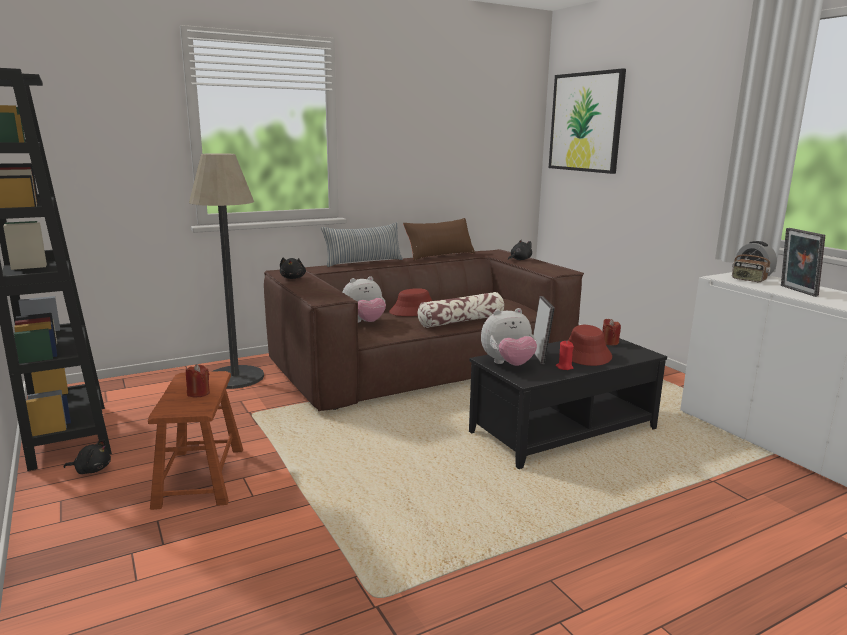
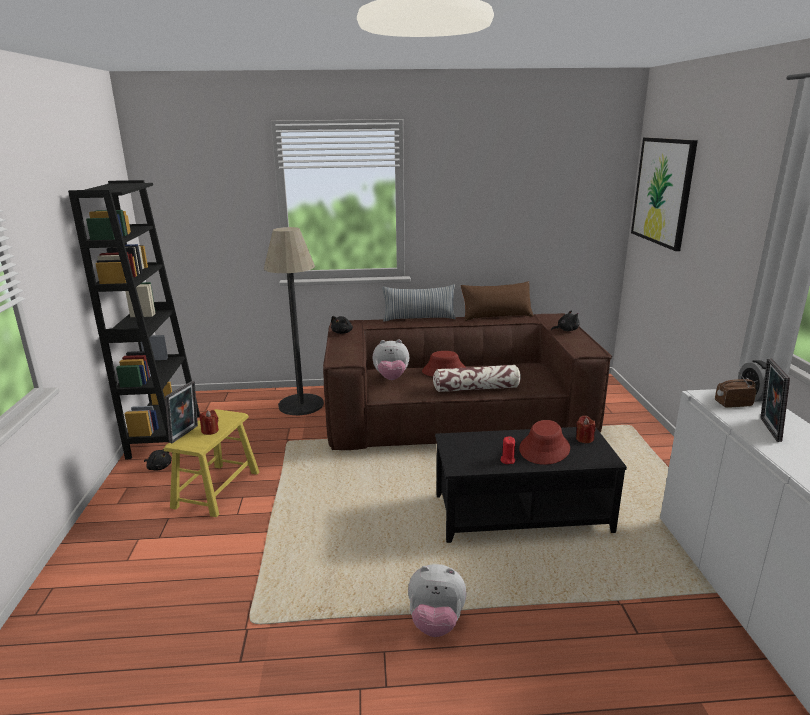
camera: 25 degrees right, 5 degrees up
(200, 477) = (216, 489): brown stool -> yellow stool
(508, 364) = (460, 447): plush toy -> plush toy (436, 623)
(540, 356) = (498, 444): picture frame -> picture frame (186, 434)
(748, 280) = (732, 404): radio -> radio turned 105 degrees clockwise

